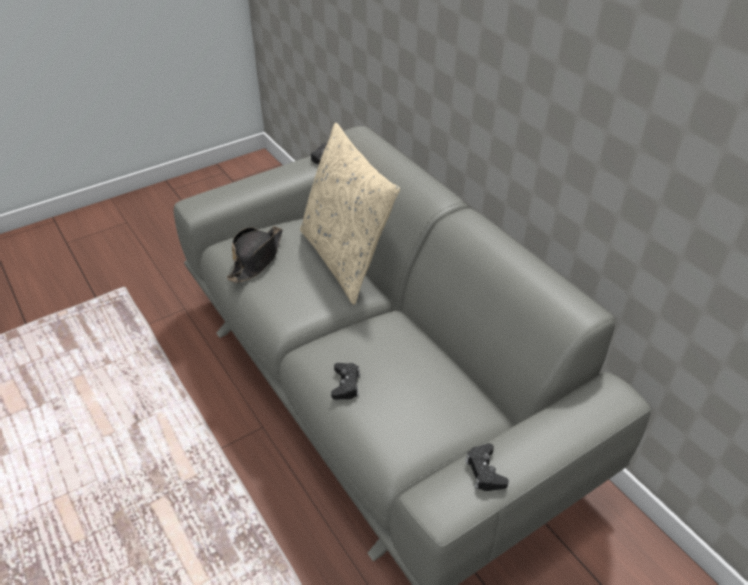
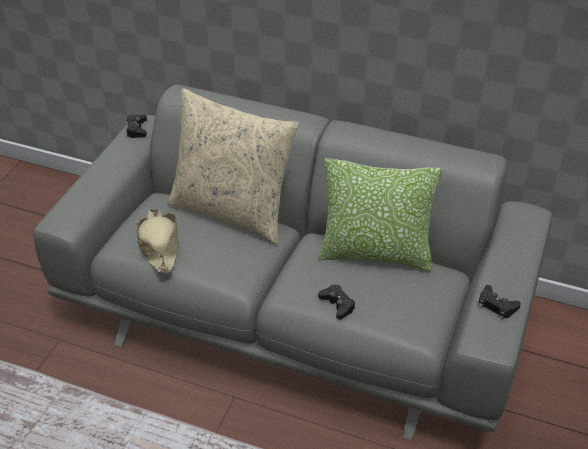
camera: 35 degrees left, 0 degrees up
(256, 258) = (159, 245): black hat -> beige hat
(433, 357) = (375, 253): none -> pillow

